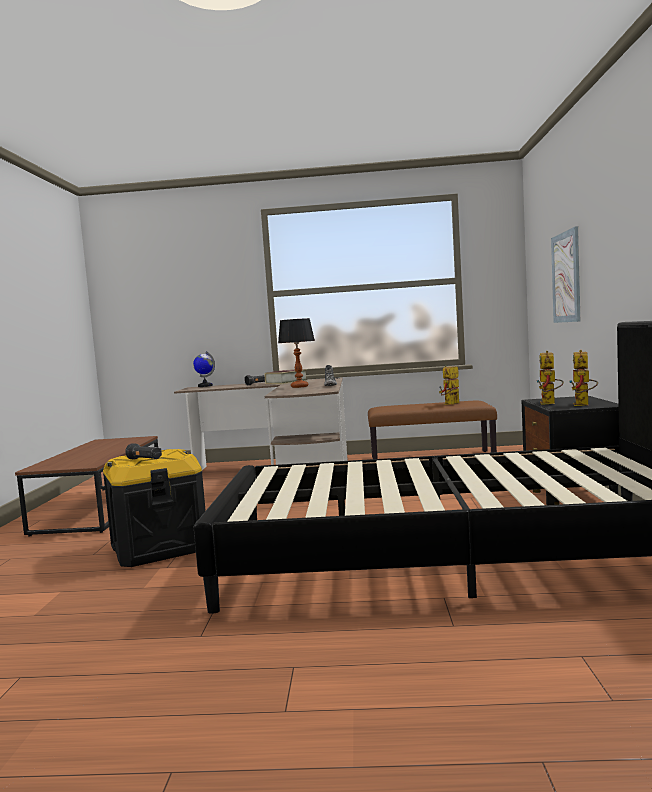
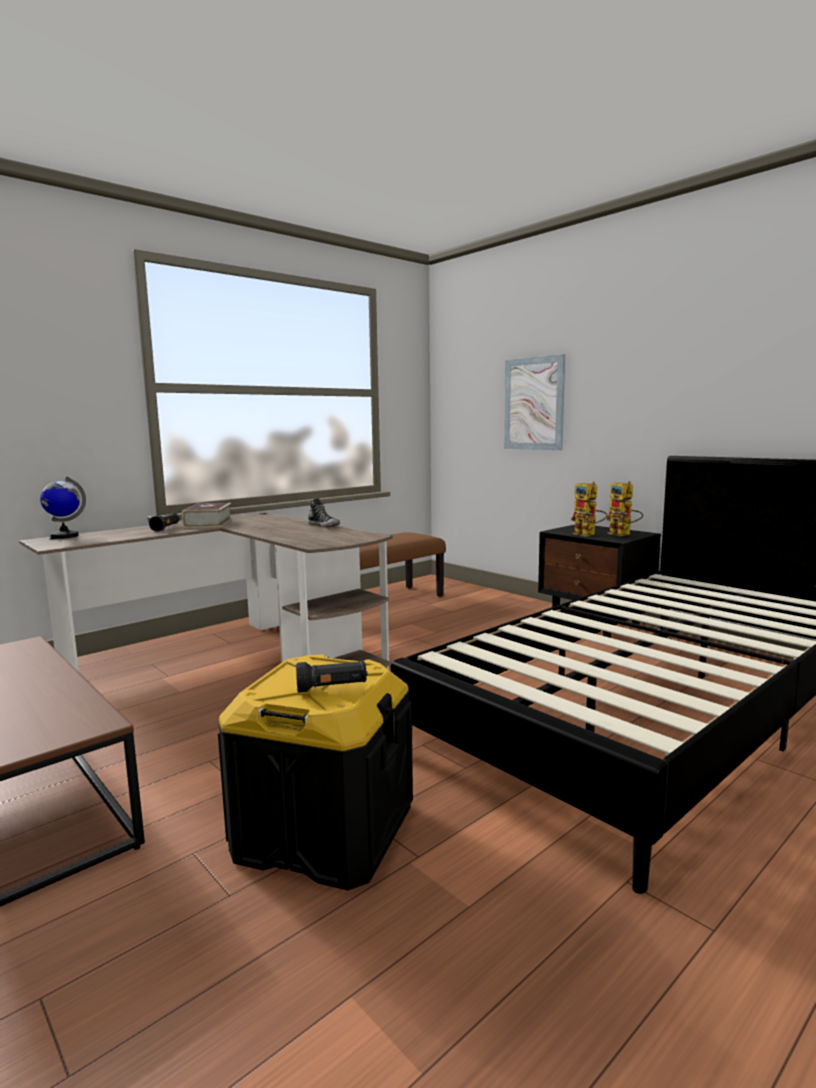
camera: 45 degrees left, 5 degrees up
(299, 386) = (283, 530): table lamp -> none
(450, 404) = (399, 539): toy robot -> none

